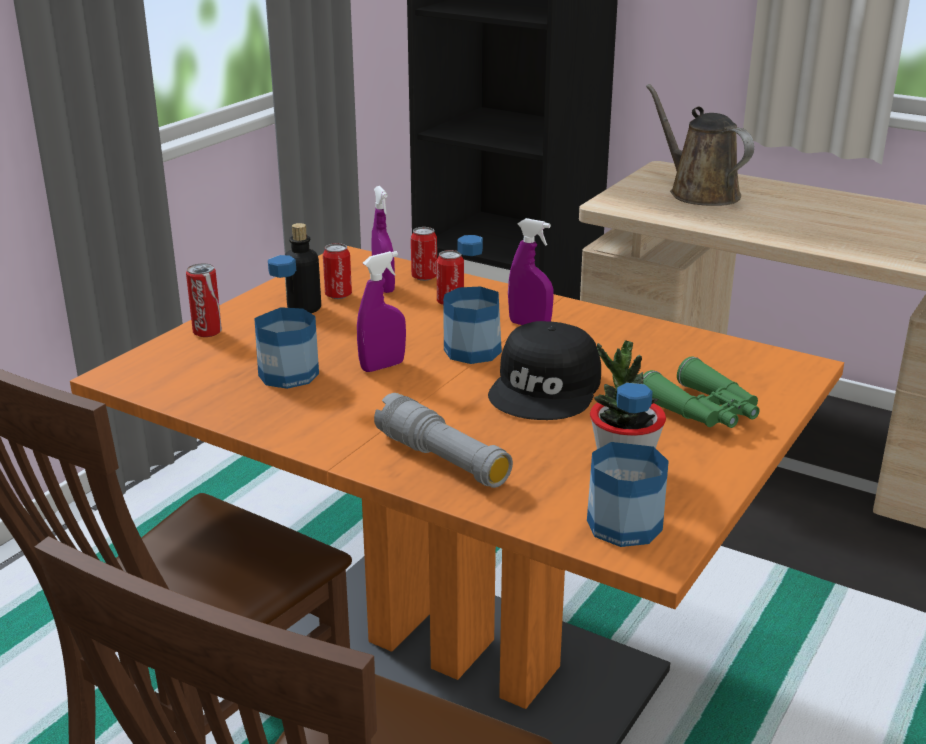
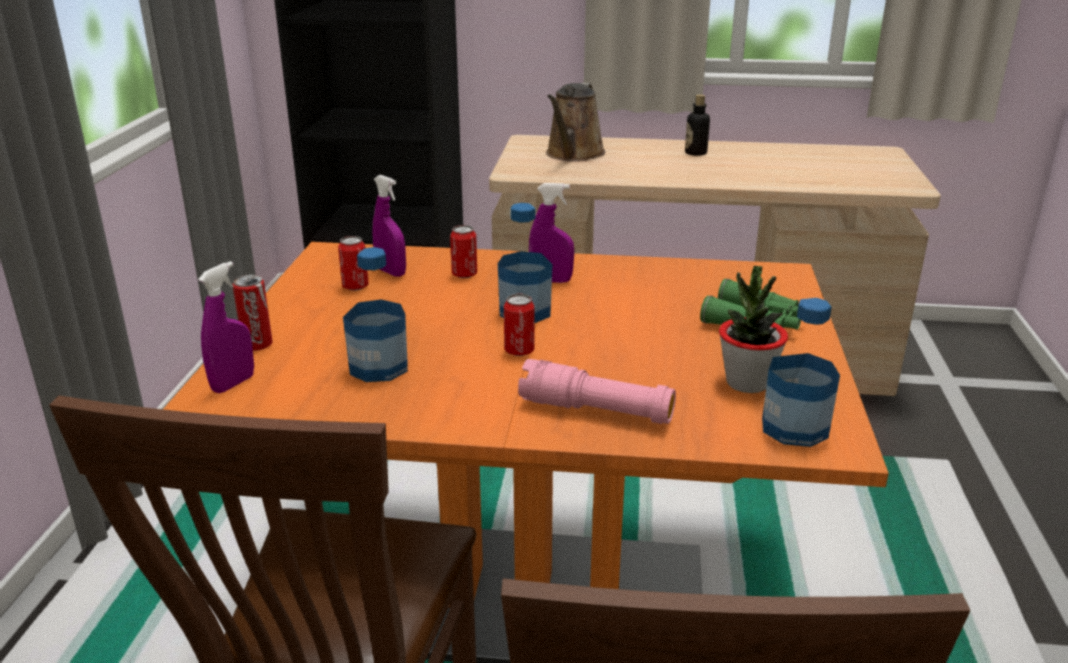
camera: 25 degrees left, 0 degrees up
(304, 308) = (334, 304): bottle -> bottle (695, 153)
(382, 366) = (460, 341): purple spray bottle -> purple spray bottle (233, 383)
(424, 277) = (419, 257): can -> can (519, 351)
(442, 459) = (596, 411): grey flashlight -> pink flashlight
(547, 388) = (619, 330): black cap -> none
(699, 193) = (573, 155): brown watering can -> brown watering can turned 105 degrees counterclockwise

